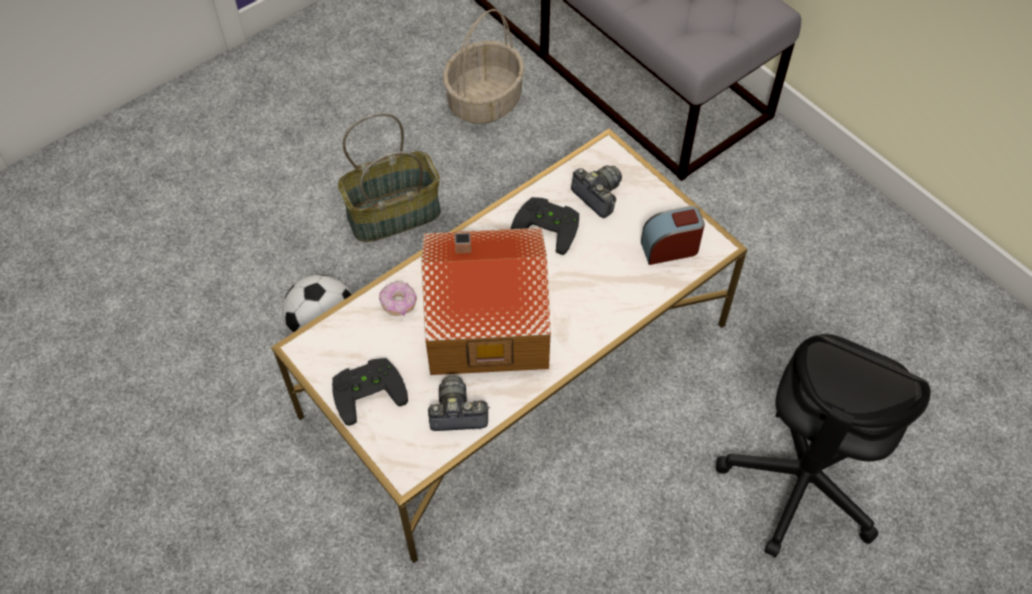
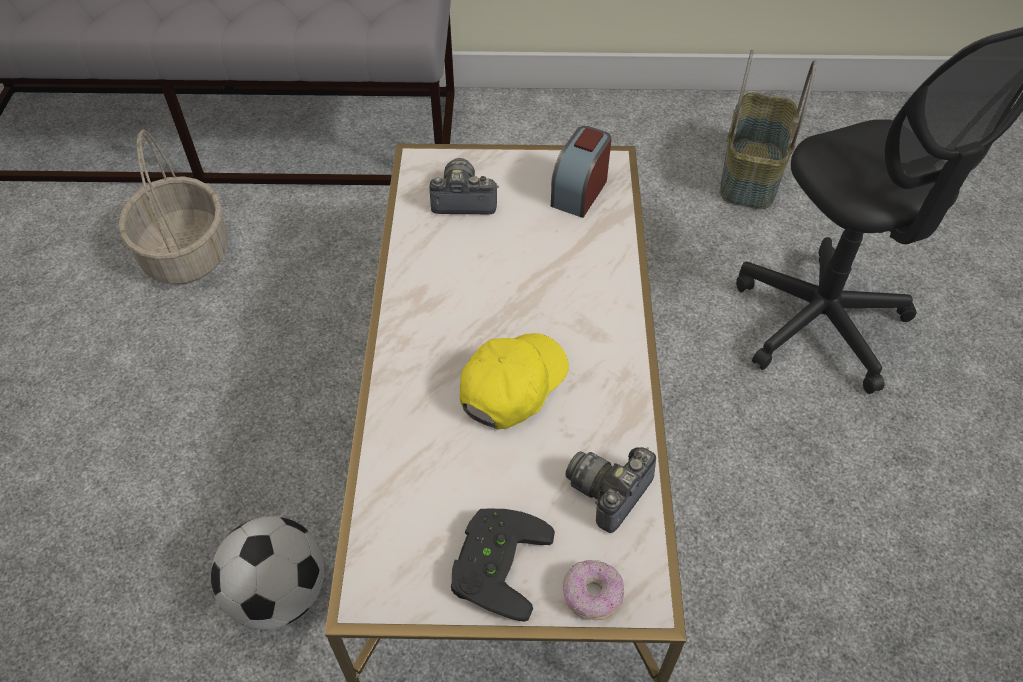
camera: 50 degrees left, 5 degrees down
(394, 213) = (215, 419): basket -> basket (749, 173)
(399, 303) = (409, 450): donut -> donut (592, 595)
(484, 319) = (512, 385): toy house -> yellow cap
(549, 225) = (455, 257): black game controller -> none

